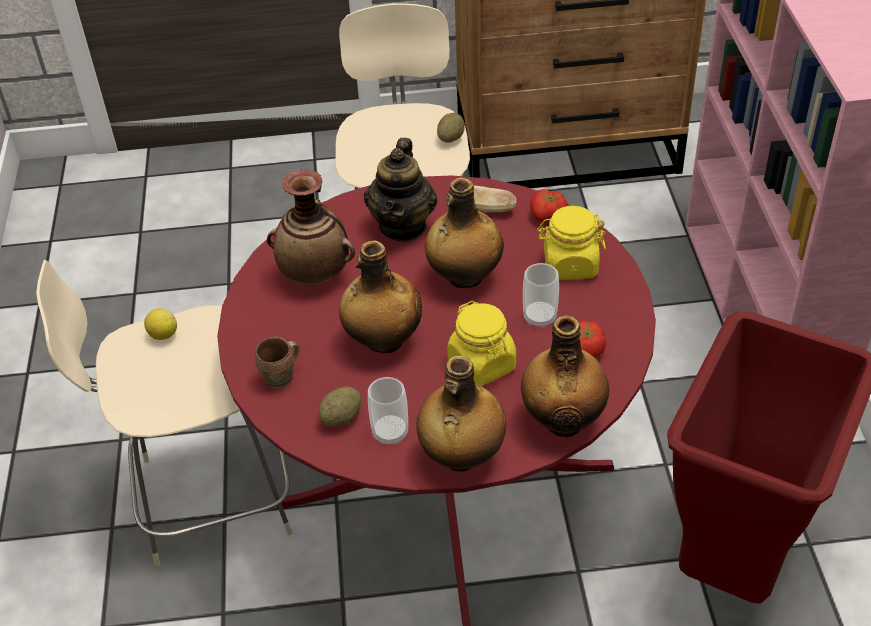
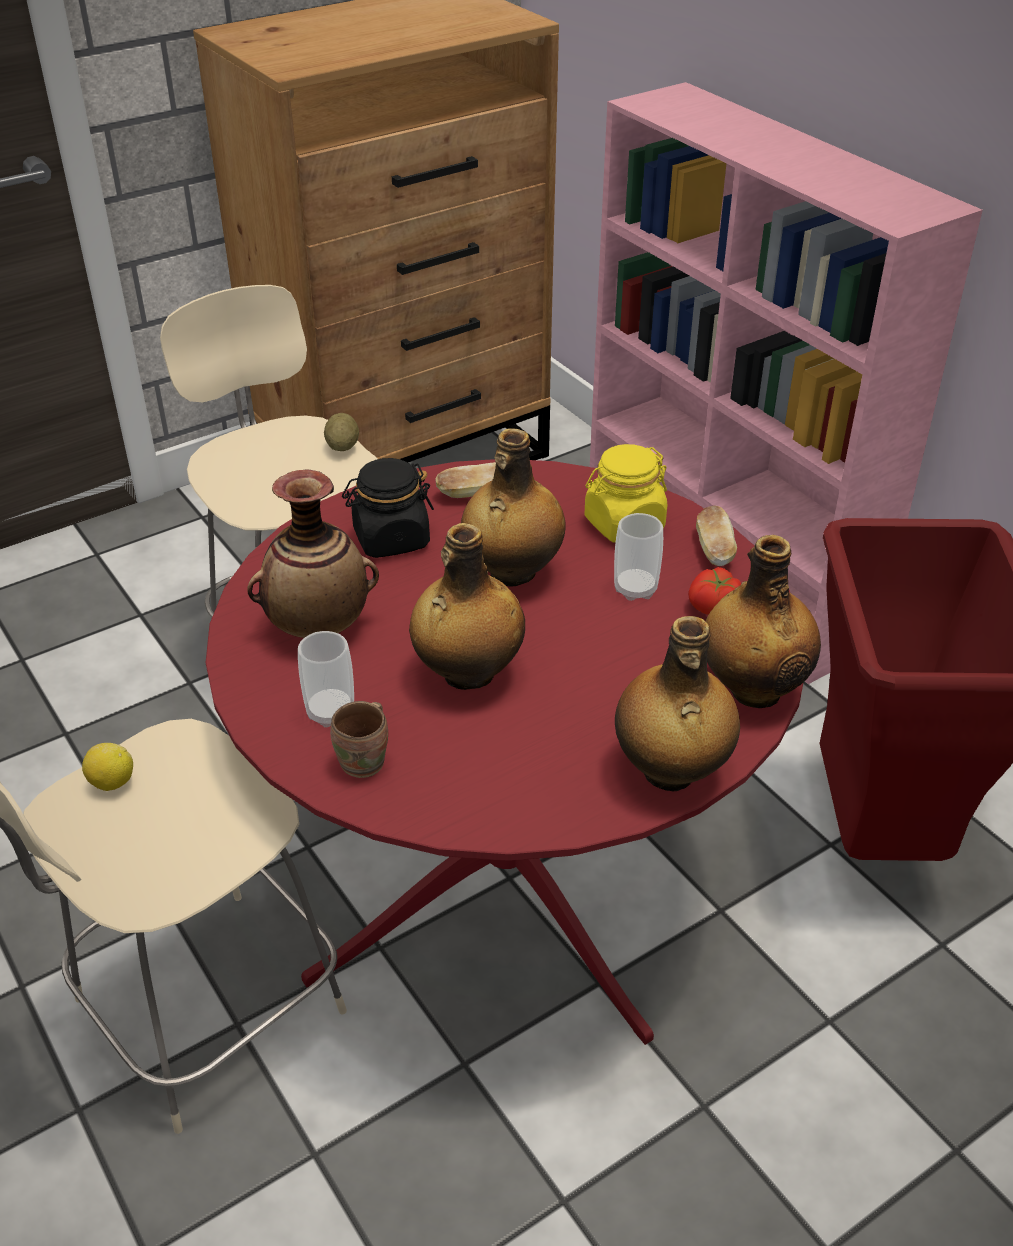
camera: 30 degrees left, 5 degrees down
(341, 418) = (484, 781): potato -> none
(390, 433) = (561, 776): cup -> cup (330, 712)
(403, 226) = (391, 539): teapot -> black jar
(482, 365) = (611, 661): yellow jar -> none
(548, 216) = (558, 482): tomato -> none
(619, 306) = (714, 550): none -> bread

